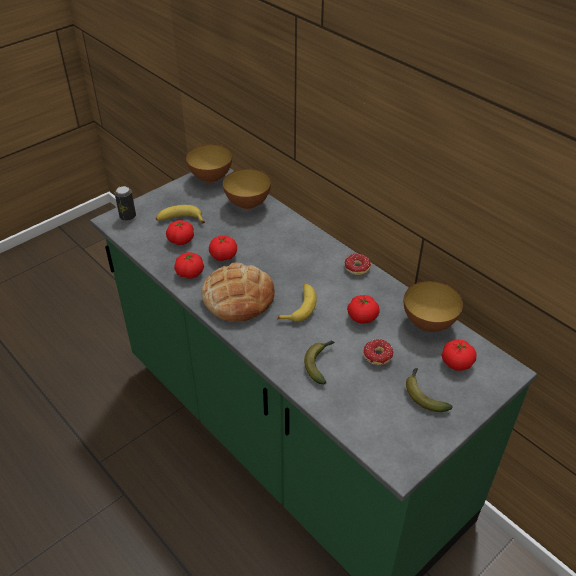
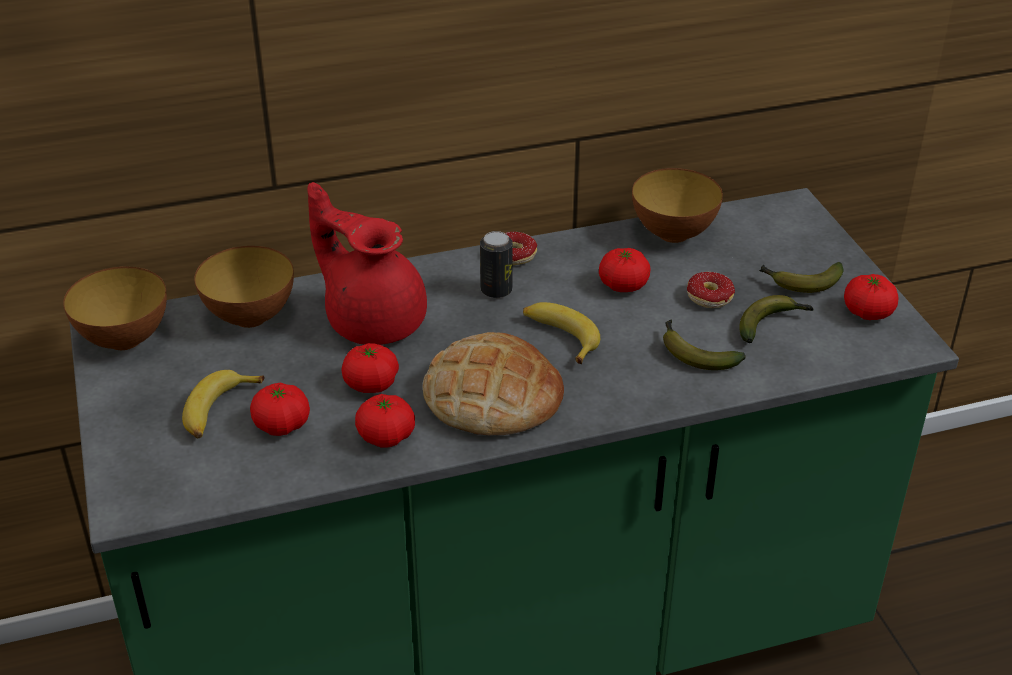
camera: 65 degrees left, 5 degrees down
(128, 216) = (137, 481): can -> can (496, 290)
(271, 240) = (373, 319): none -> red teapot
(370, 391) = (772, 324): none -> banana
(456, 363) = (758, 237): tomato -> tomato (867, 312)

